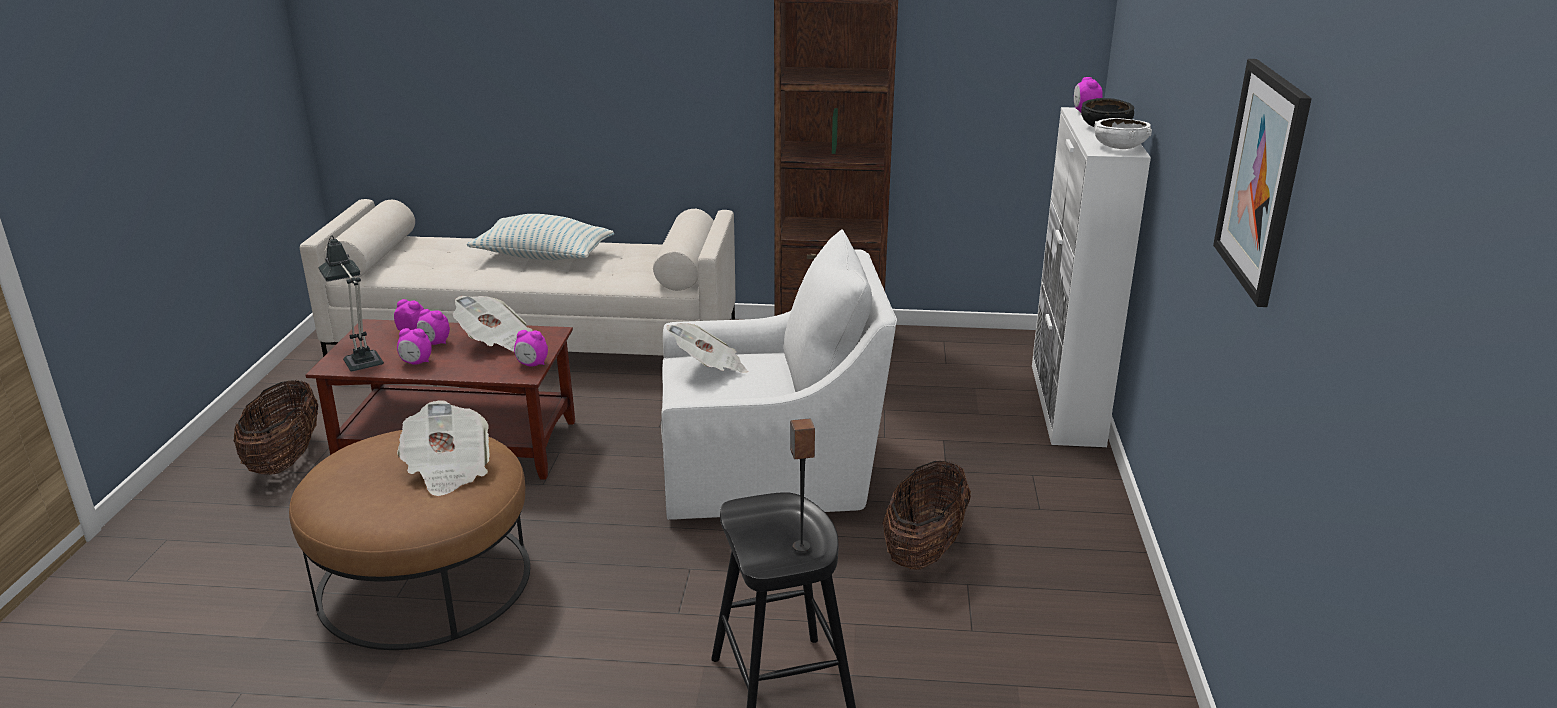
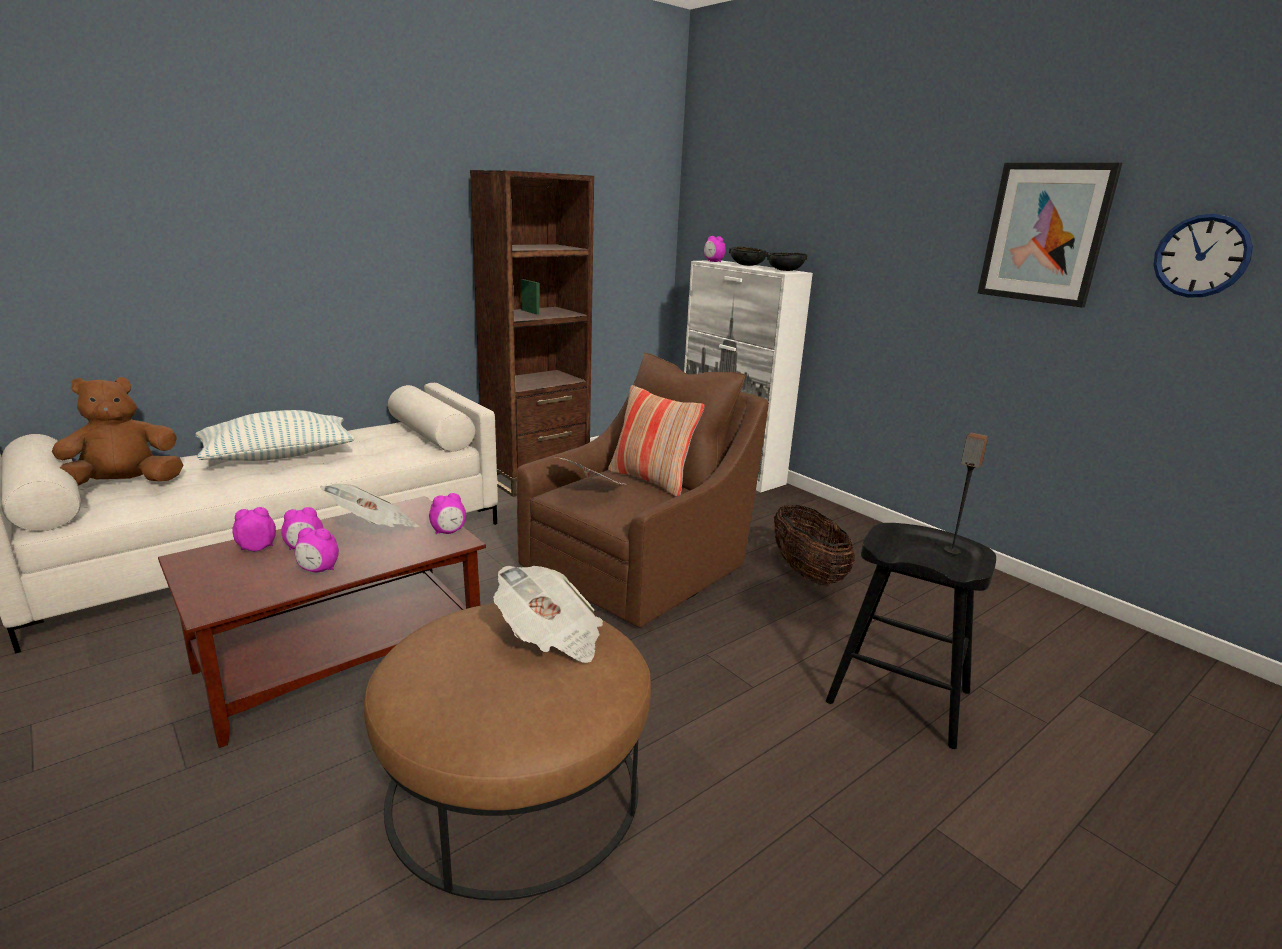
camera: 45 degrees left, 5 degrees down
(285, 459) = (126, 771): basket -> none
(361, 359) = (239, 590): table lamp -> none
(416, 362) = (318, 570): alarm clock -> alarm clock turned 45 degrees clockwise
(424, 254) = (124, 485): none -> brown plush toy
(771, 469) = (640, 566): white armchair -> brown armchair
(781, 377) = (651, 480): none -> pillow
(1120, 147) = (785, 270): white bowl -> black bowl
(1333, 274) = (1201, 256): none -> wall clock

